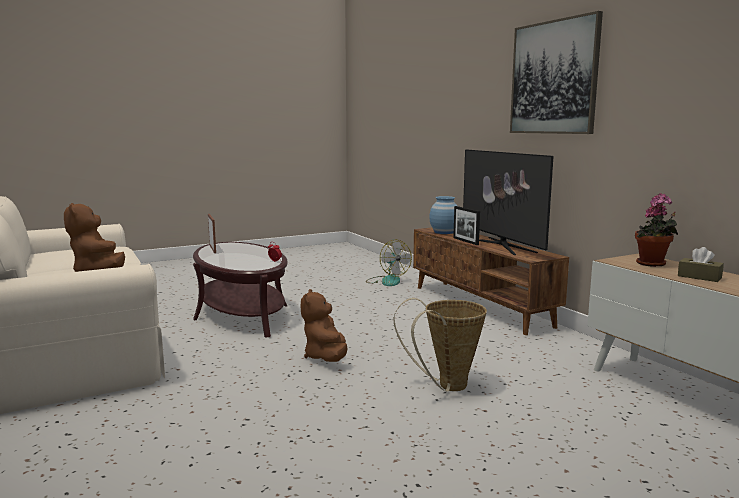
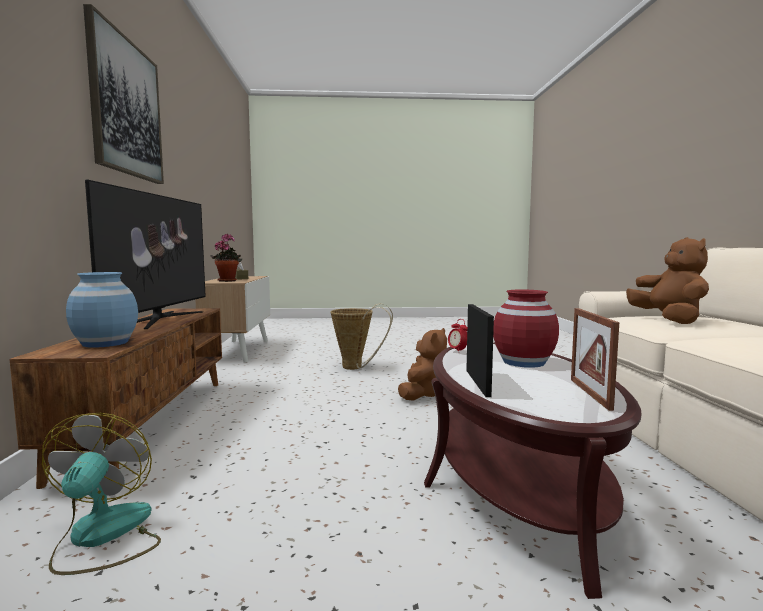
camera: 155 degrees left, 5 degrees down
(235, 259) = (524, 362): none -> red vase
(465, 241) = (165, 327): picture frame -> picture frame (477, 382)

